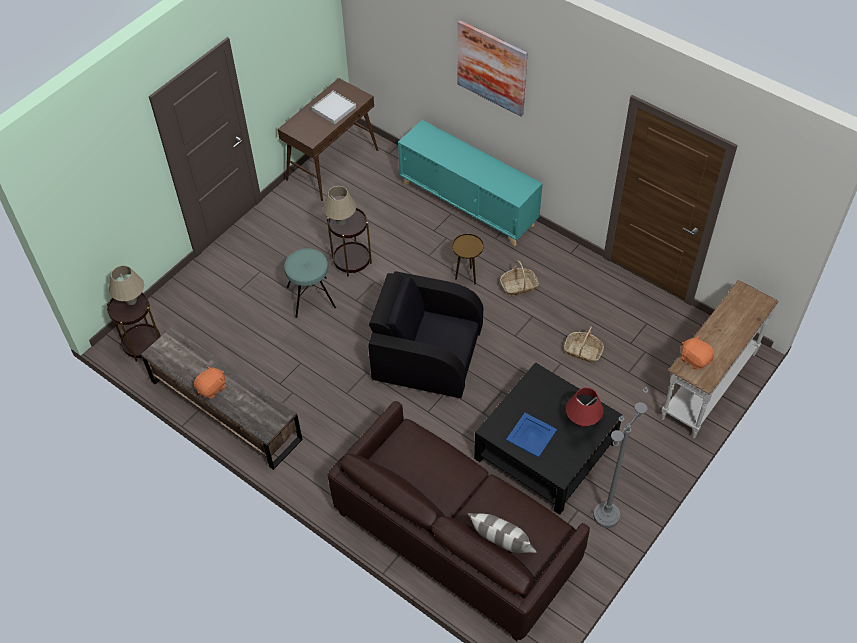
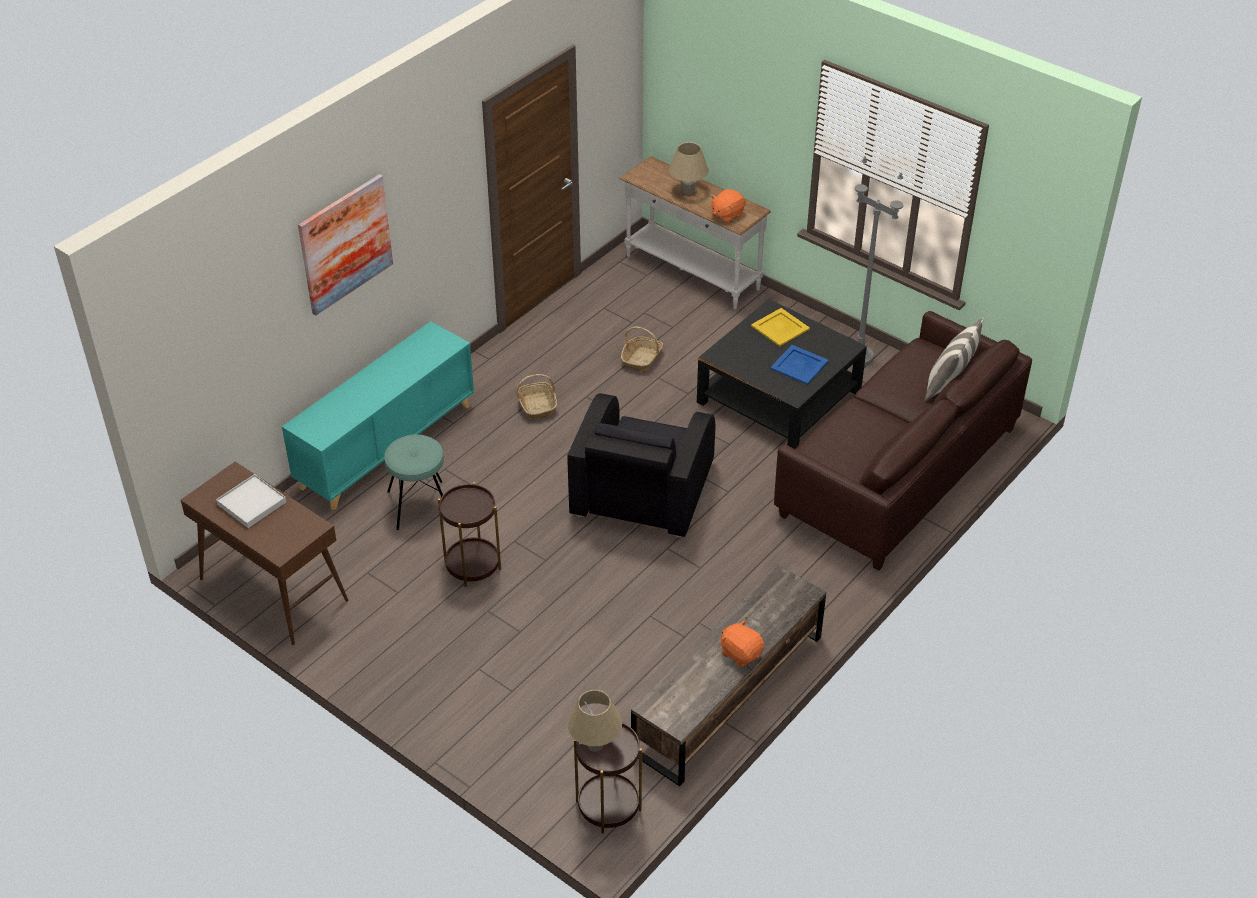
camera: 90 degrees left, 10 degrees down
(311, 297) = (535, 608): turquoise stool -> turquoise stool (419, 505)
(341, 221) = (464, 513): beige table lamp -> beige table lamp (687, 191)
(467, 277) = (516, 451): brown side table -> none
(582, 422) = (780, 327): red table lamp -> yellow tray

